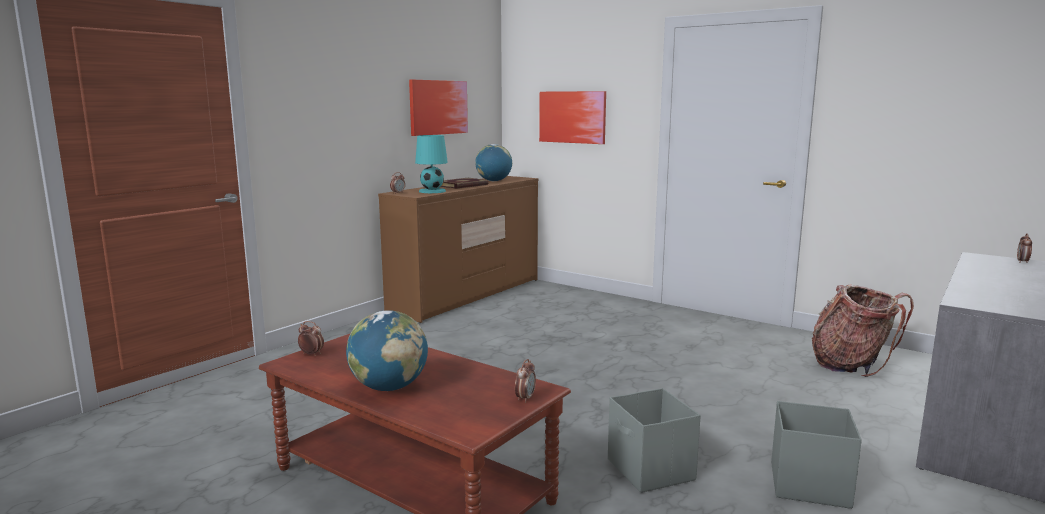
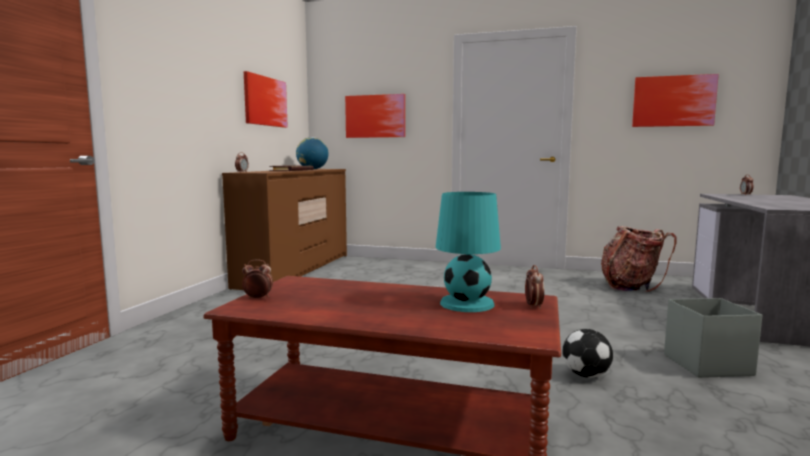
camera: 20 degrees left, 5 degrees down
(389, 387) = (387, 314): globe -> none
(432, 191) = (272, 171): turquoise table lamp -> turquoise table lamp (466, 303)
(650, 470) = (586, 375): grey storage box -> football
(956, 113) = (673, 101): none -> picture

